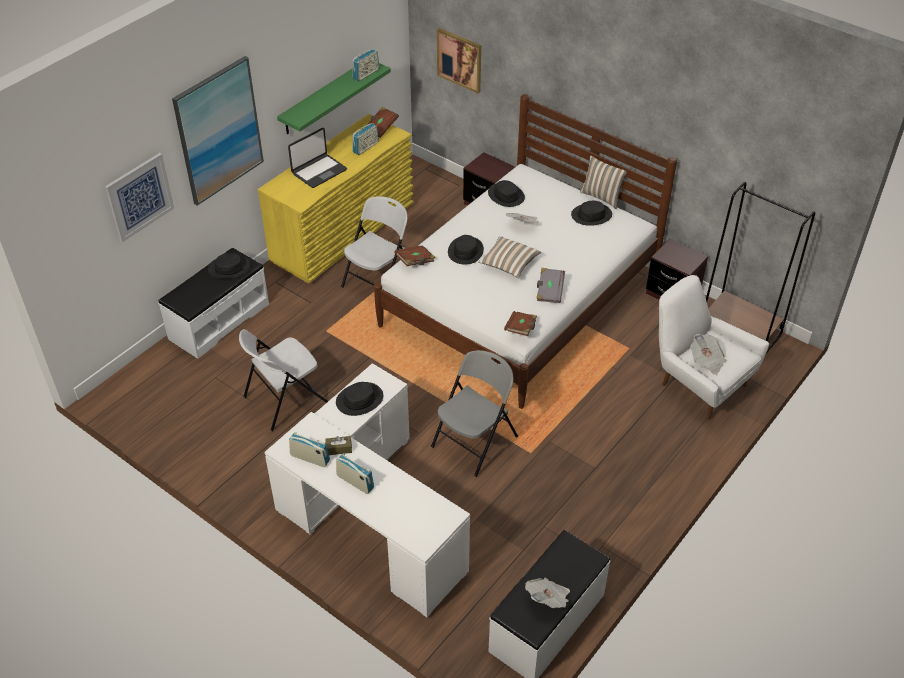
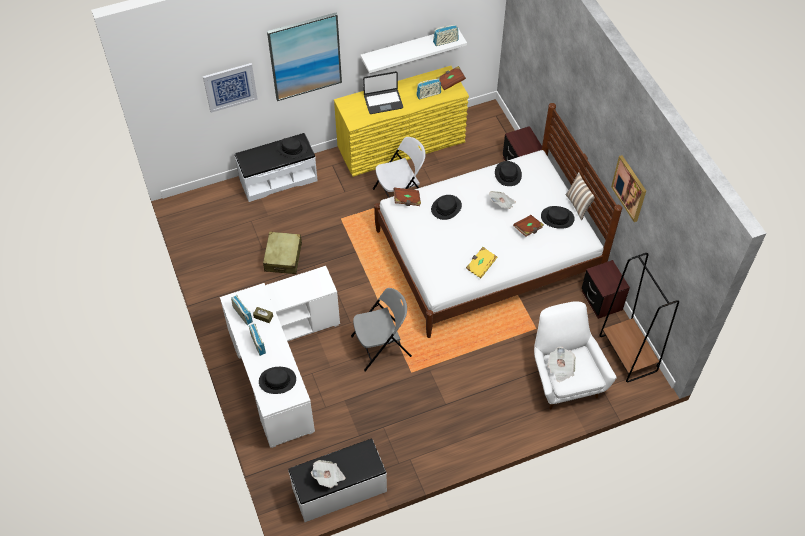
camera: 30 degrees right, 10 degrees up
(285, 399) = (283, 257): white chair -> beige suitcase
(325, 97) = (409, 48): green shelf -> white shelf
(359, 400) = (300, 288): black hat -> black hat (277, 381)
(459, 60) = (526, 53): picture -> picture (629, 188)
(509, 264) = (468, 231): pillow -> none
(521, 329) = (440, 285): brown book -> brown book (528, 229)
(549, 291) = (480, 265): grey book -> yellow book

